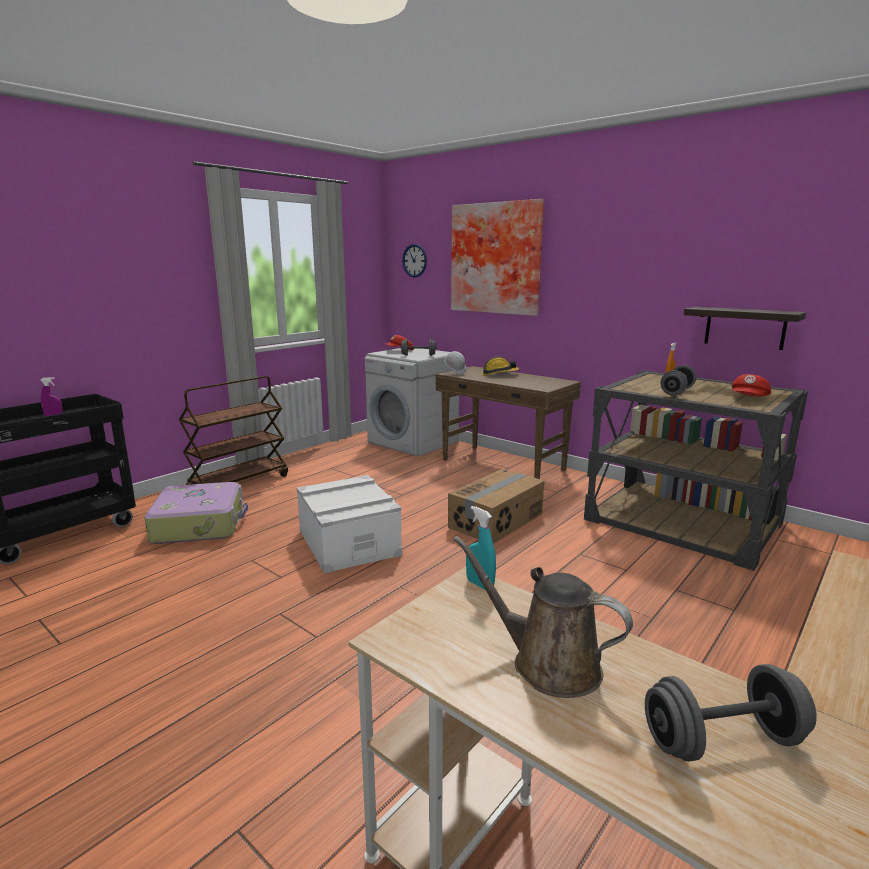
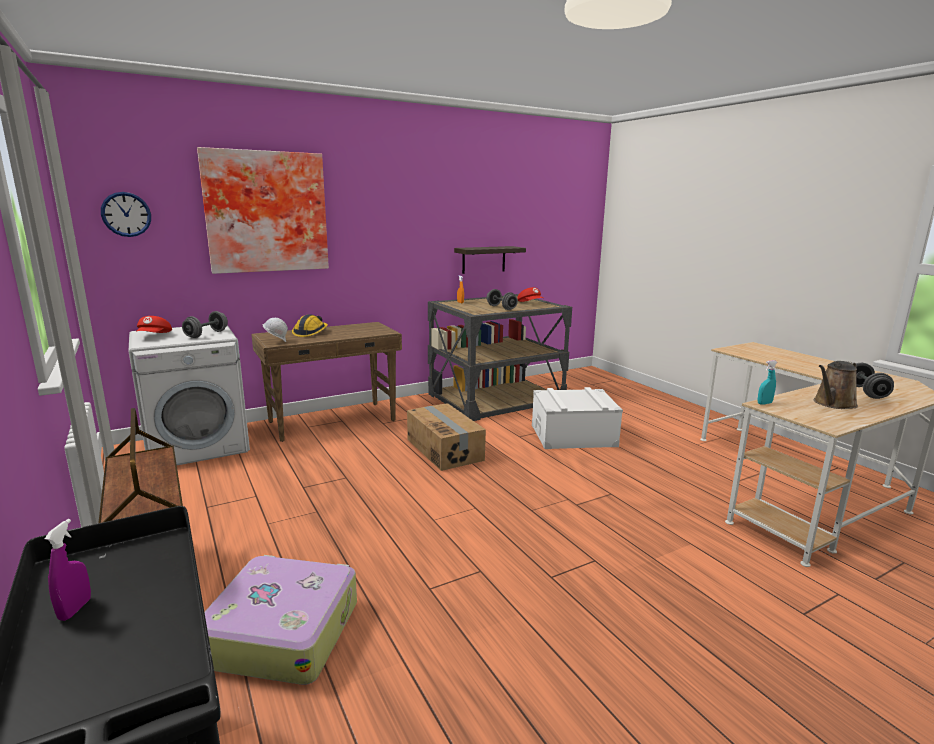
camera: 70 degrees left, 0 degrees up
(348, 543) = (433, 523): white storage box -> white storage box (573, 435)

